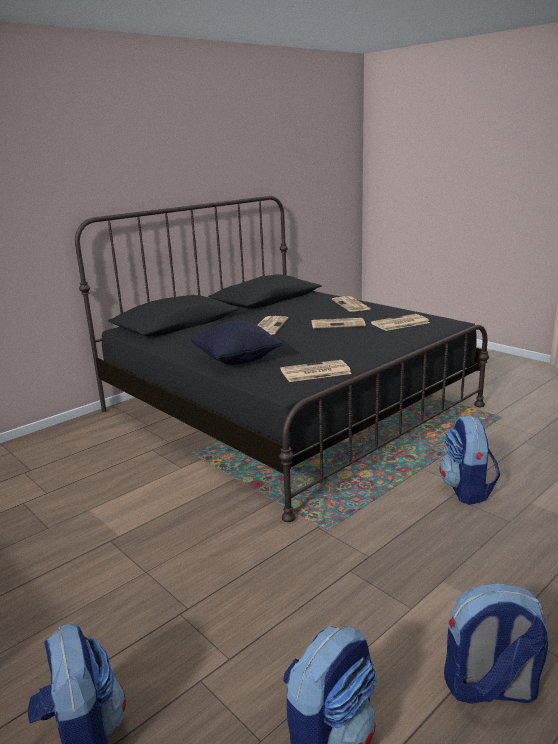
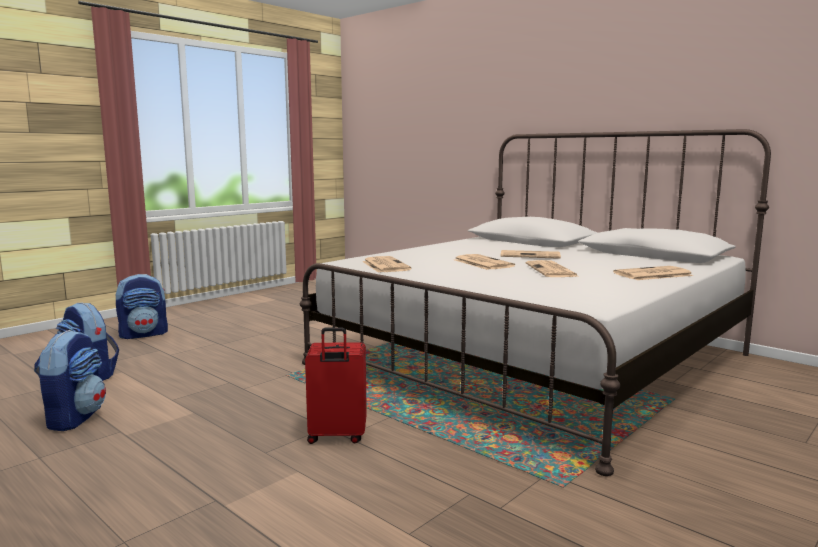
camera: 85 degrees right, 10 degrees down
(237, 360) = (420, 252): black pillow -> none
(287, 408) = (531, 359): black bed -> white bed
(400, 323) = (570, 287): newspaper -> newspaper (482, 263)
(467, 490) = (337, 436): backpack -> red suitcase

